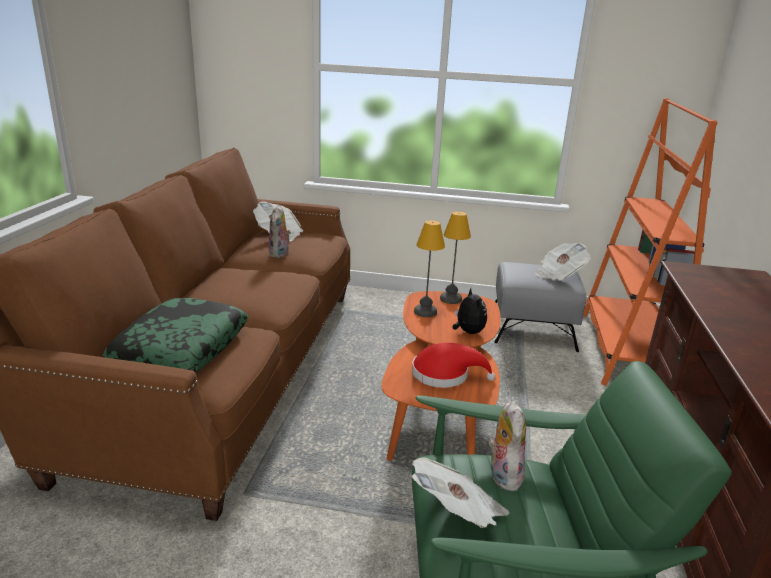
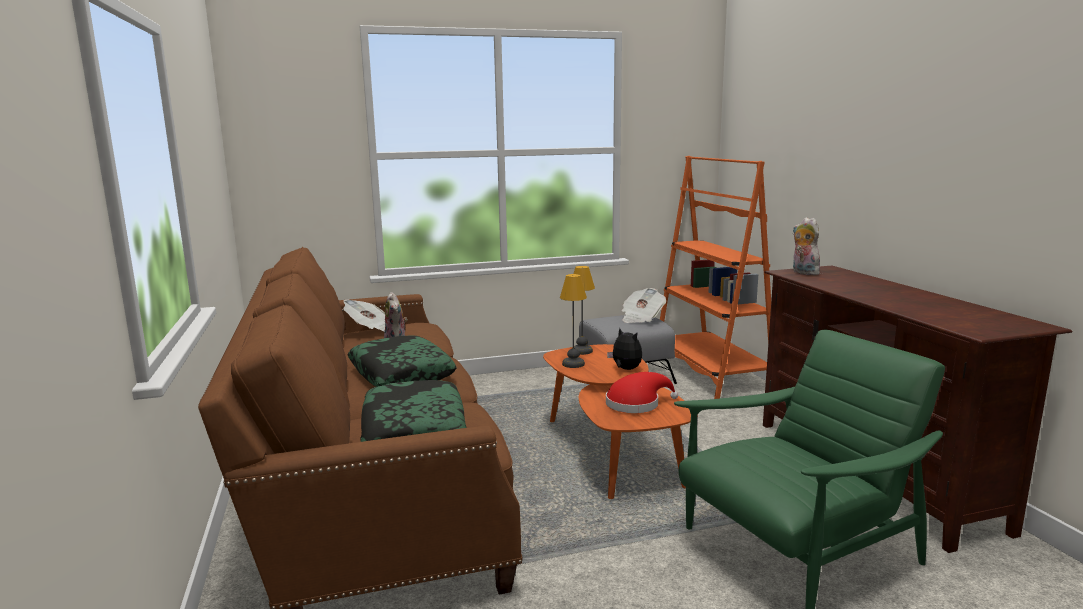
camera: 25 degrees left, 10 degrees down
(245, 285) = (400, 374): none -> pillow
(458, 513) = (762, 476): newspaper -> none
(502, 474) = (761, 447): plush toy -> plush toy (803, 273)

